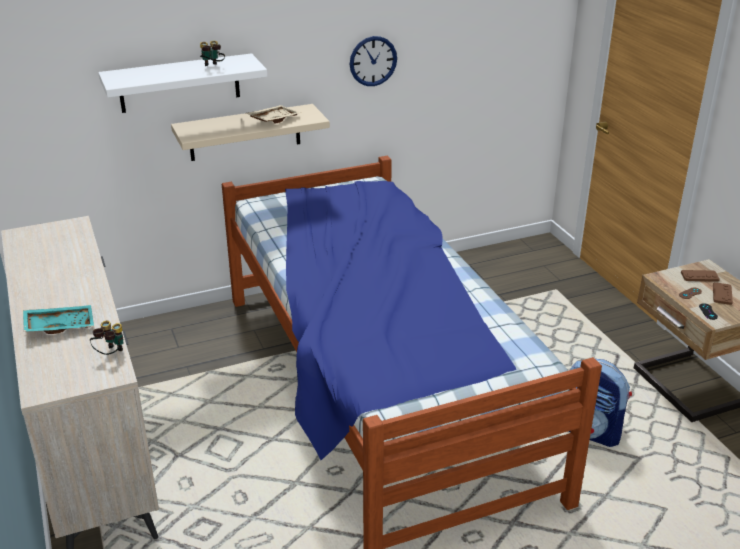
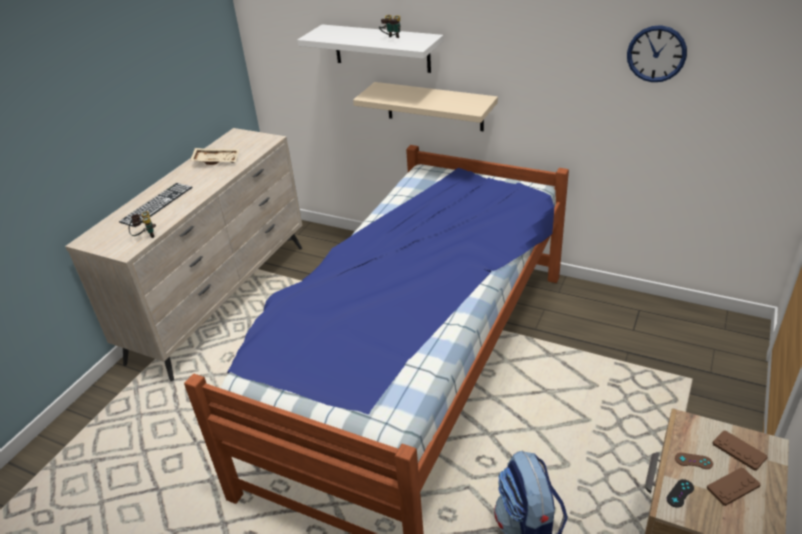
camera: 50 degrees right, 5 degrees up
(60, 325) = (157, 204): turquoise tray -> keyboard
(273, 120) = (442, 101): beige tray -> beige tray (216, 160)
(373, 61) = (563, 69): wall clock -> wall clock (656, 54)

